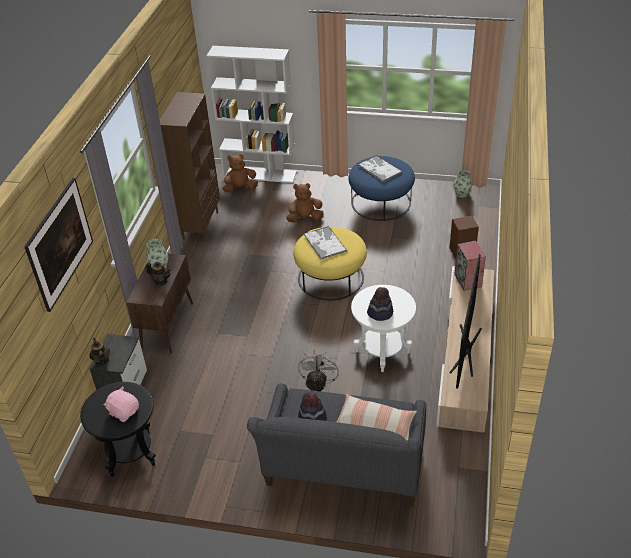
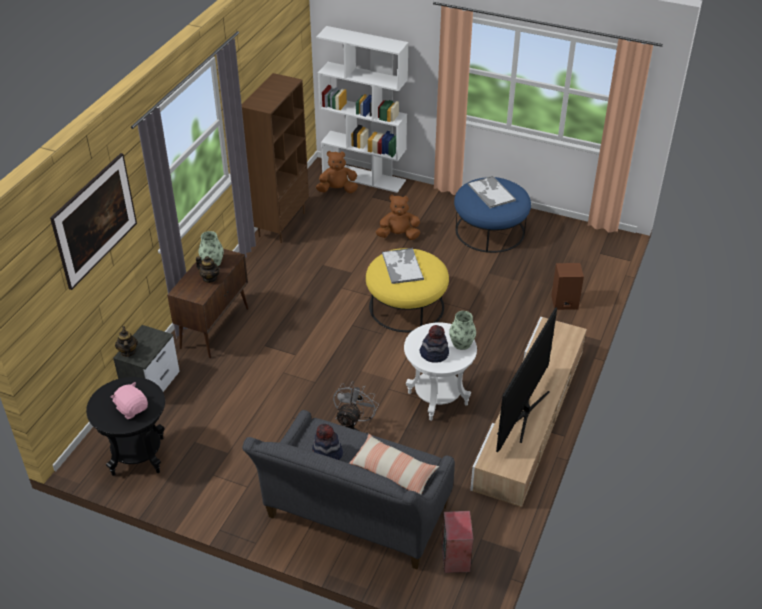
camera: 10 degrees right, 0 degrees up
(462, 193) = (586, 236): vase -> vase (462, 343)
(468, 281) = (553, 336): speaker -> speaker (456, 558)

